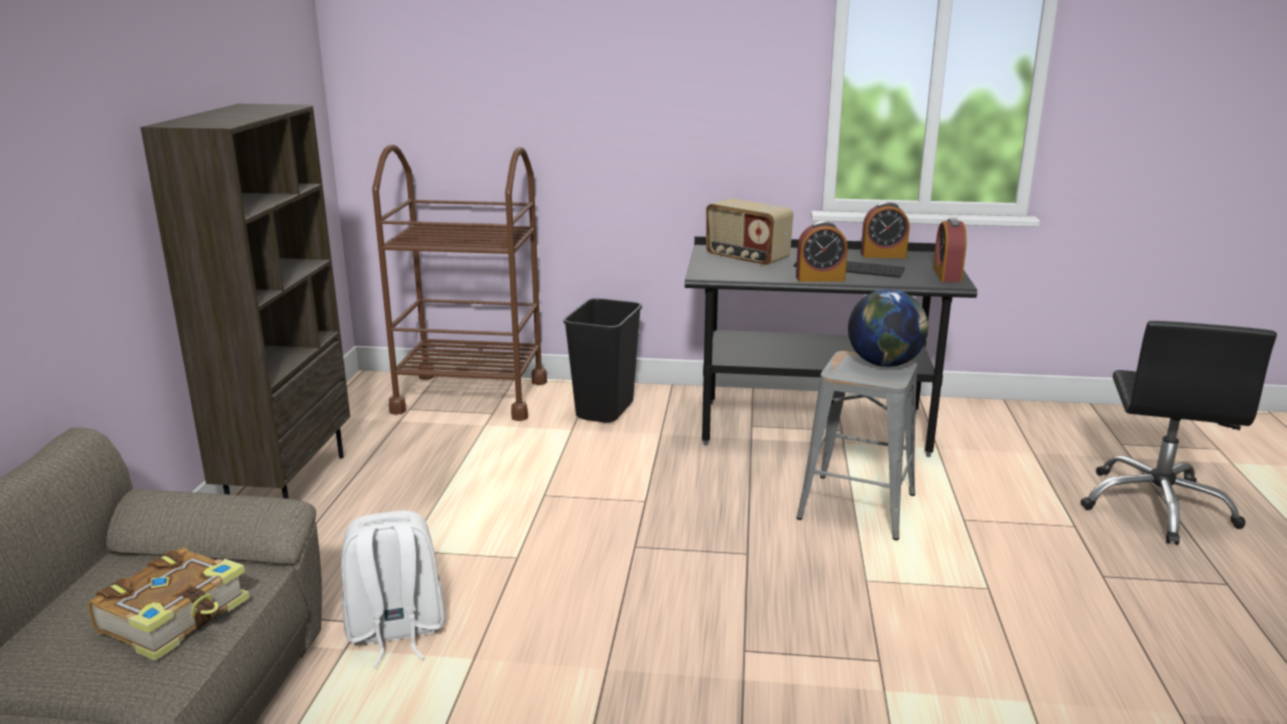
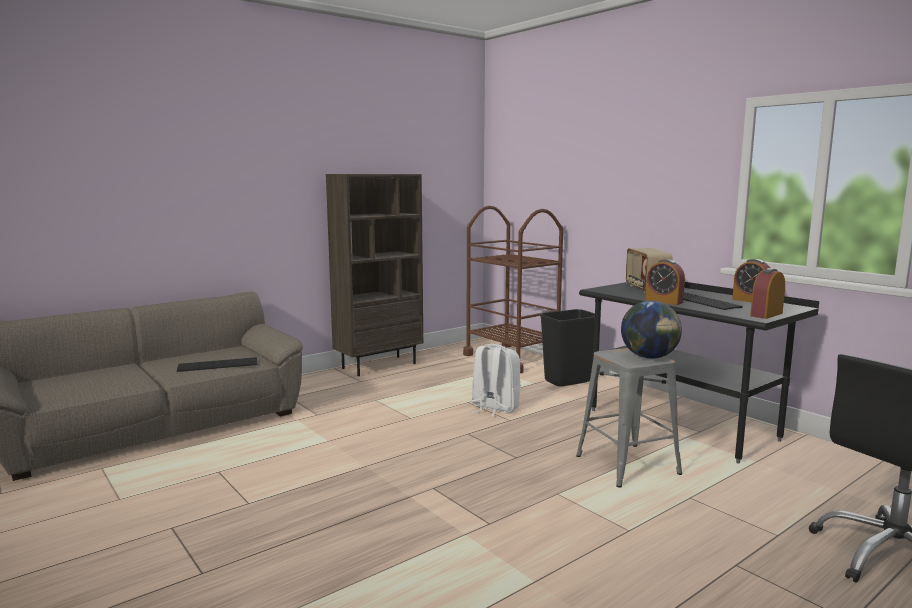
camera: 45 degrees right, 10 degrees down
(176, 617) = (219, 364): book -> keyboard
(395, 633) = (320, 422): white backpack -> white backpack (494, 408)

